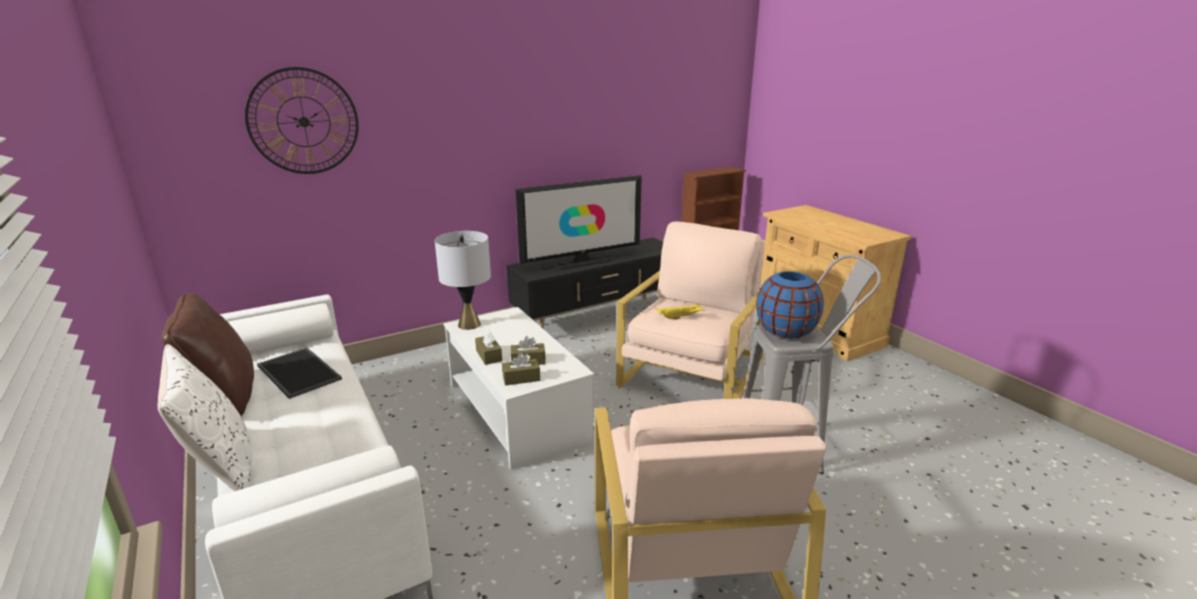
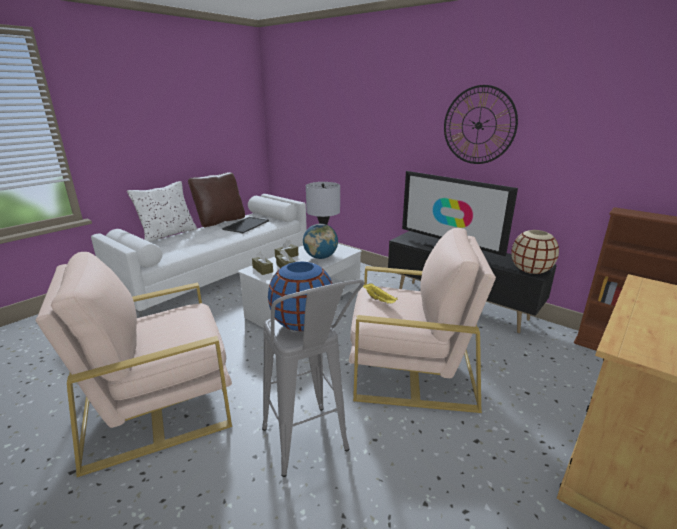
camera: 70 degrees right, 0 degrees up
(304, 121) = (320, 106): wall clock -> wall clock (478, 125)
(516, 334) = (320, 257): none -> globe
(658, 247) = (530, 270): none -> beige vase

